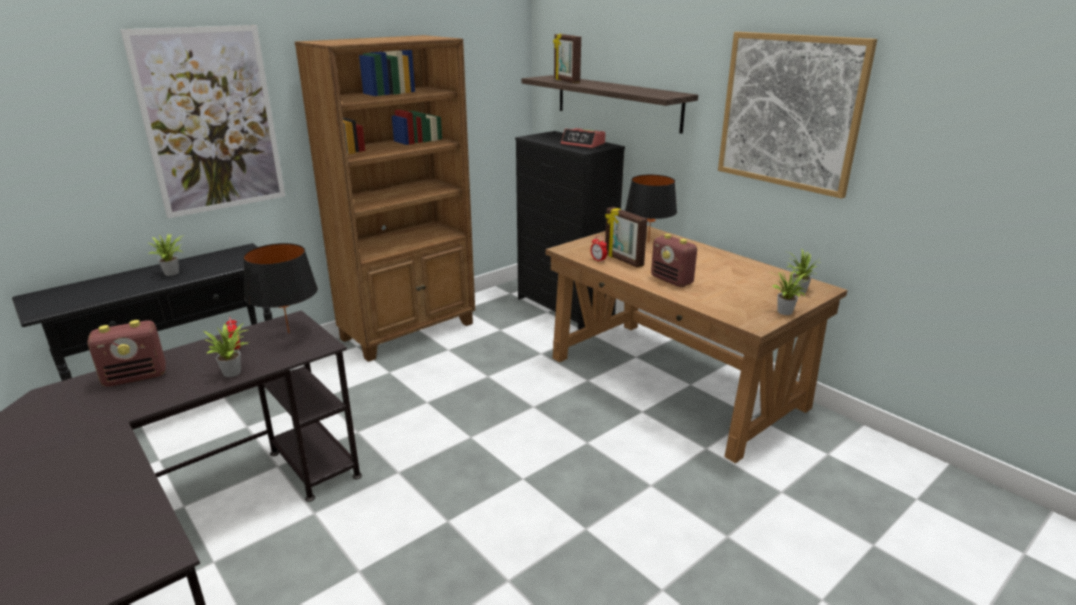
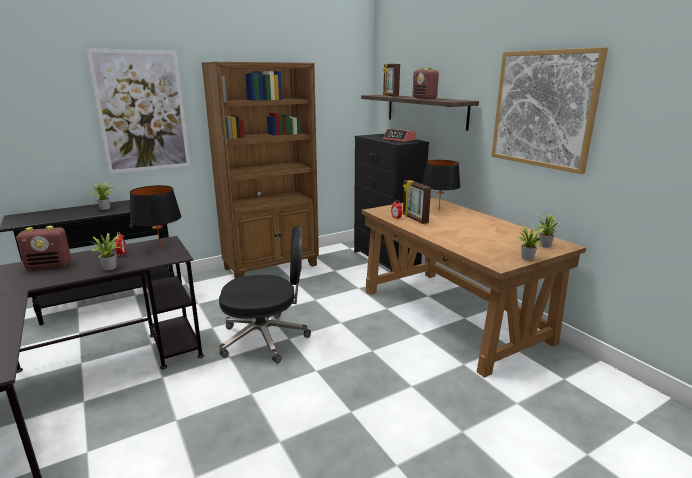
camera: 10 degrees right, 5 degrees down
(439, 440) = (266, 338): none -> black office chair
(672, 280) = (446, 233): radio -> radio (424, 98)

